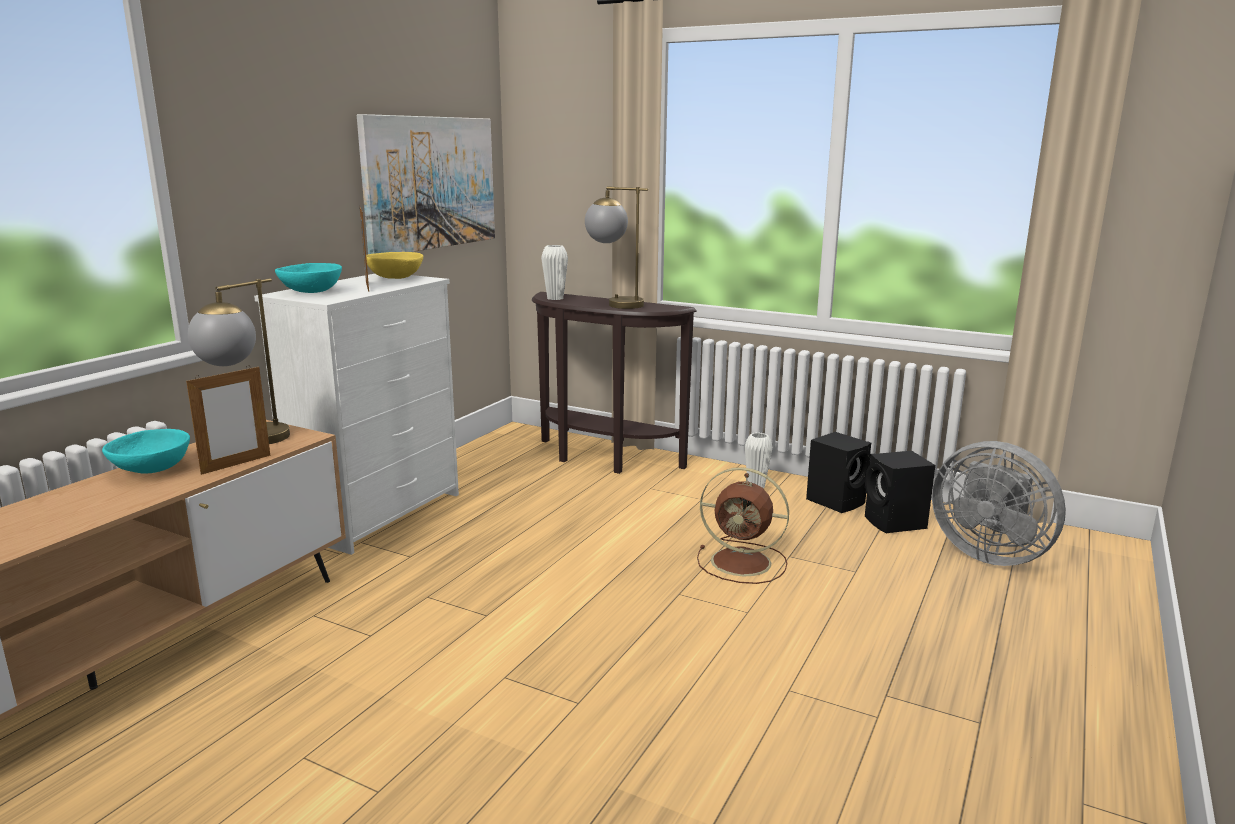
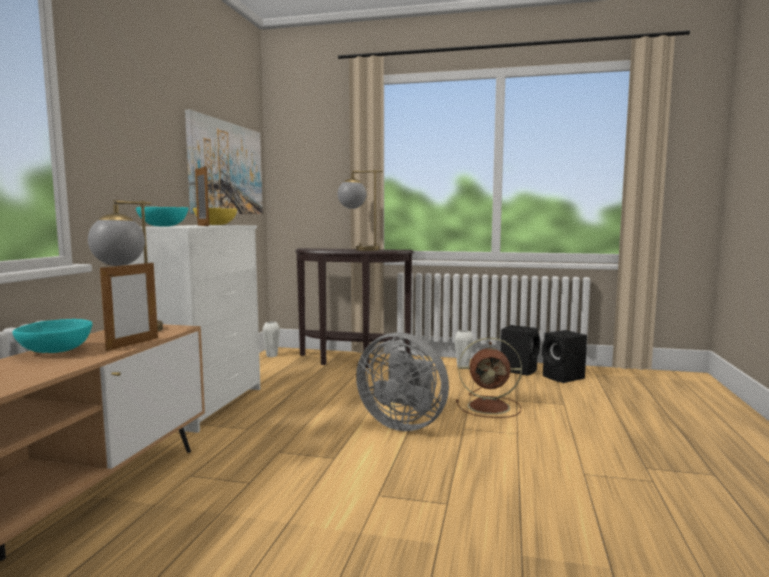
camera: 15 degrees left, 10 degrees down
(555, 298) = (314, 249): white vase -> white vase (272, 355)
(989, 553) = (630, 387): grey fan -> grey fan (403, 423)

